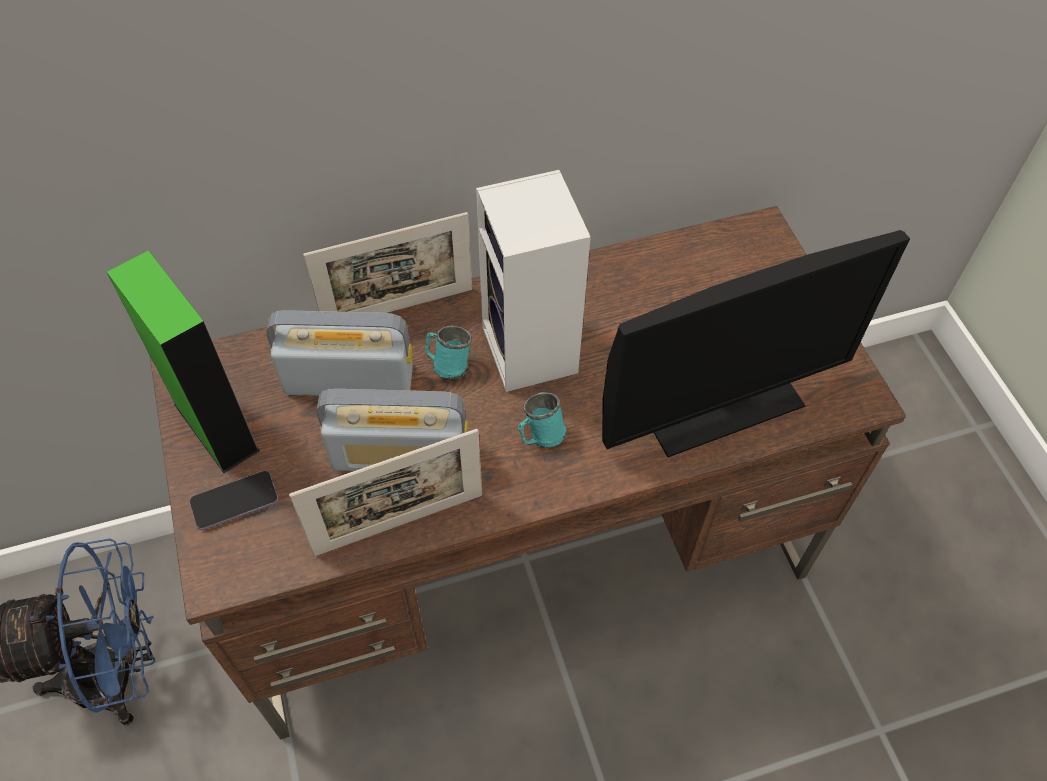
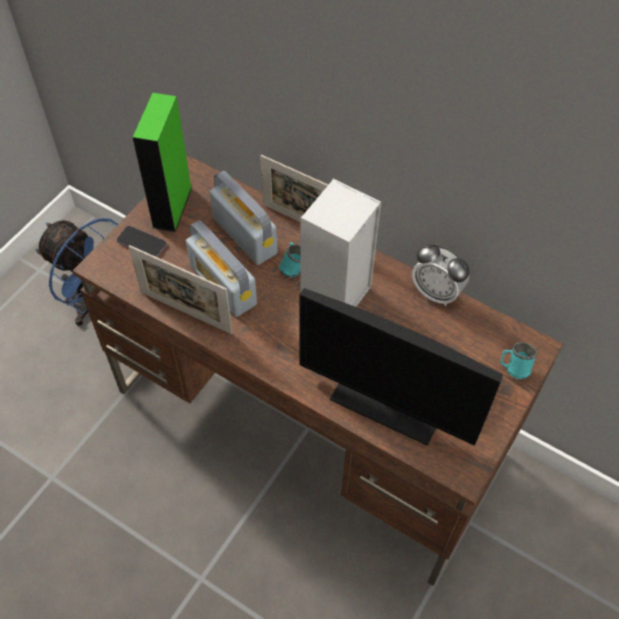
camera: 50 degrees right, 0 degrees up
(539, 436) = (288, 335): turquoise mug -> turquoise mug (513, 368)
(617, 259) = (436, 292): none -> alarm clock

